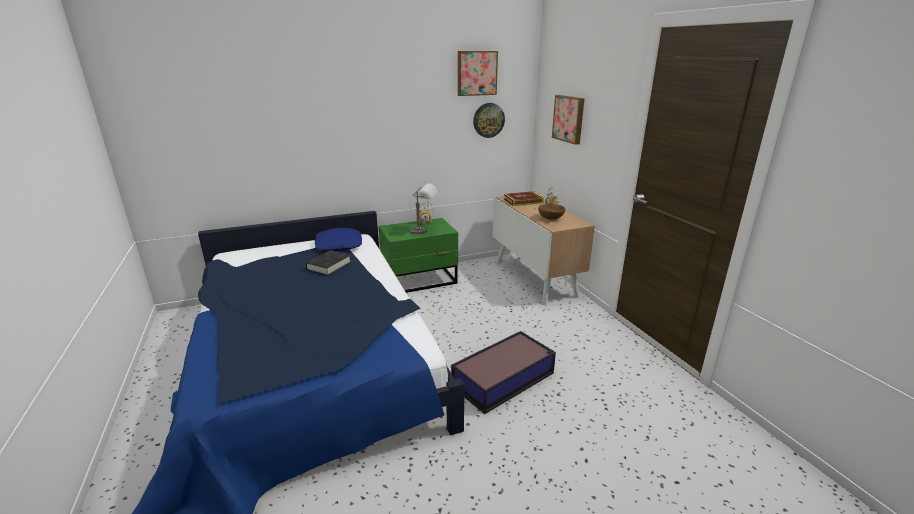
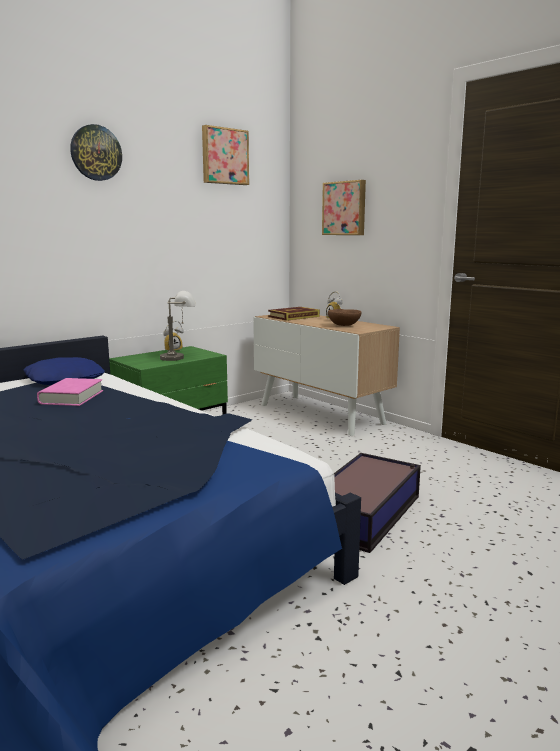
camera: 20 degrees left, 10 degrees down
(329, 266) = (71, 397): black book -> pink book
(488, 120) = (240, 217): wall clock -> wall clock (96, 153)

